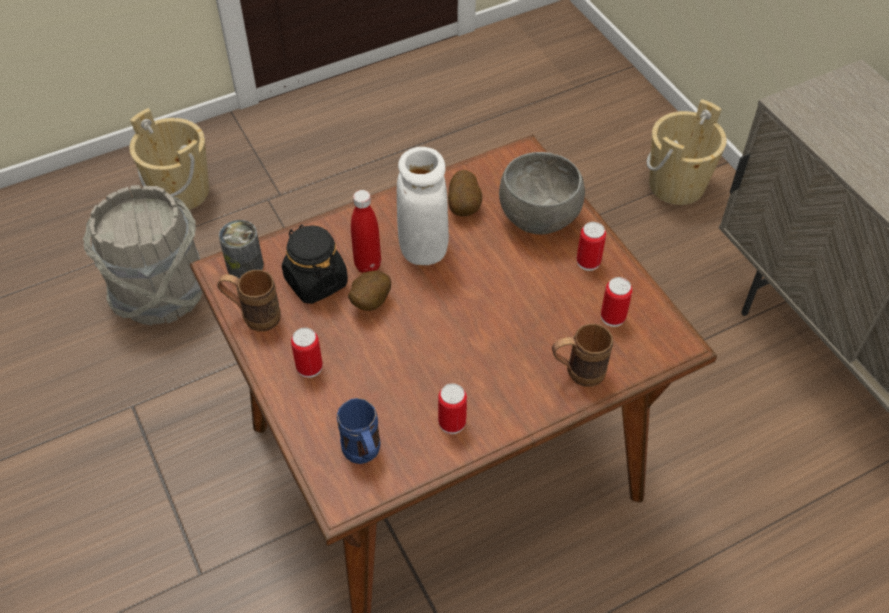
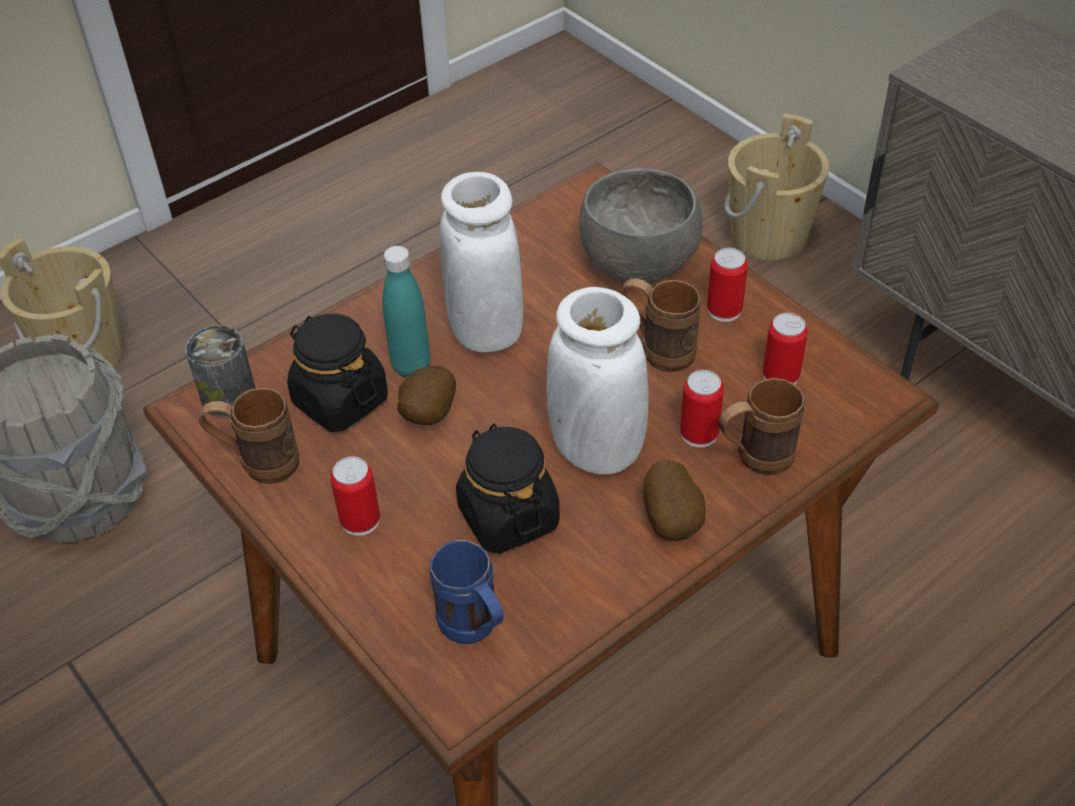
camera: 10 degrees left, 5 degrees down
(368, 265) = (411, 366): red bottle -> turquoise bottle
(404, 382) = (508, 516): none -> black jar
(452, 422) = (593, 559): can -> can (699, 433)
(465, 207) = (530, 267): potato -> potato (673, 521)
(474, 346) = (596, 449): none -> white vase
(534, 283) = (657, 350): none -> brown mug

